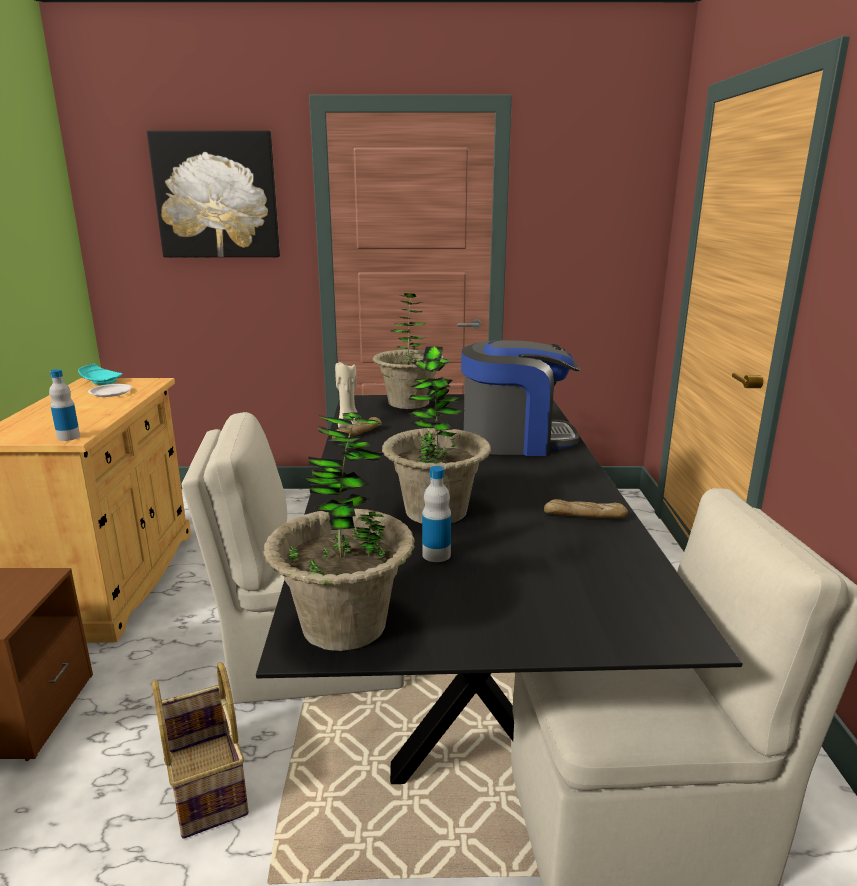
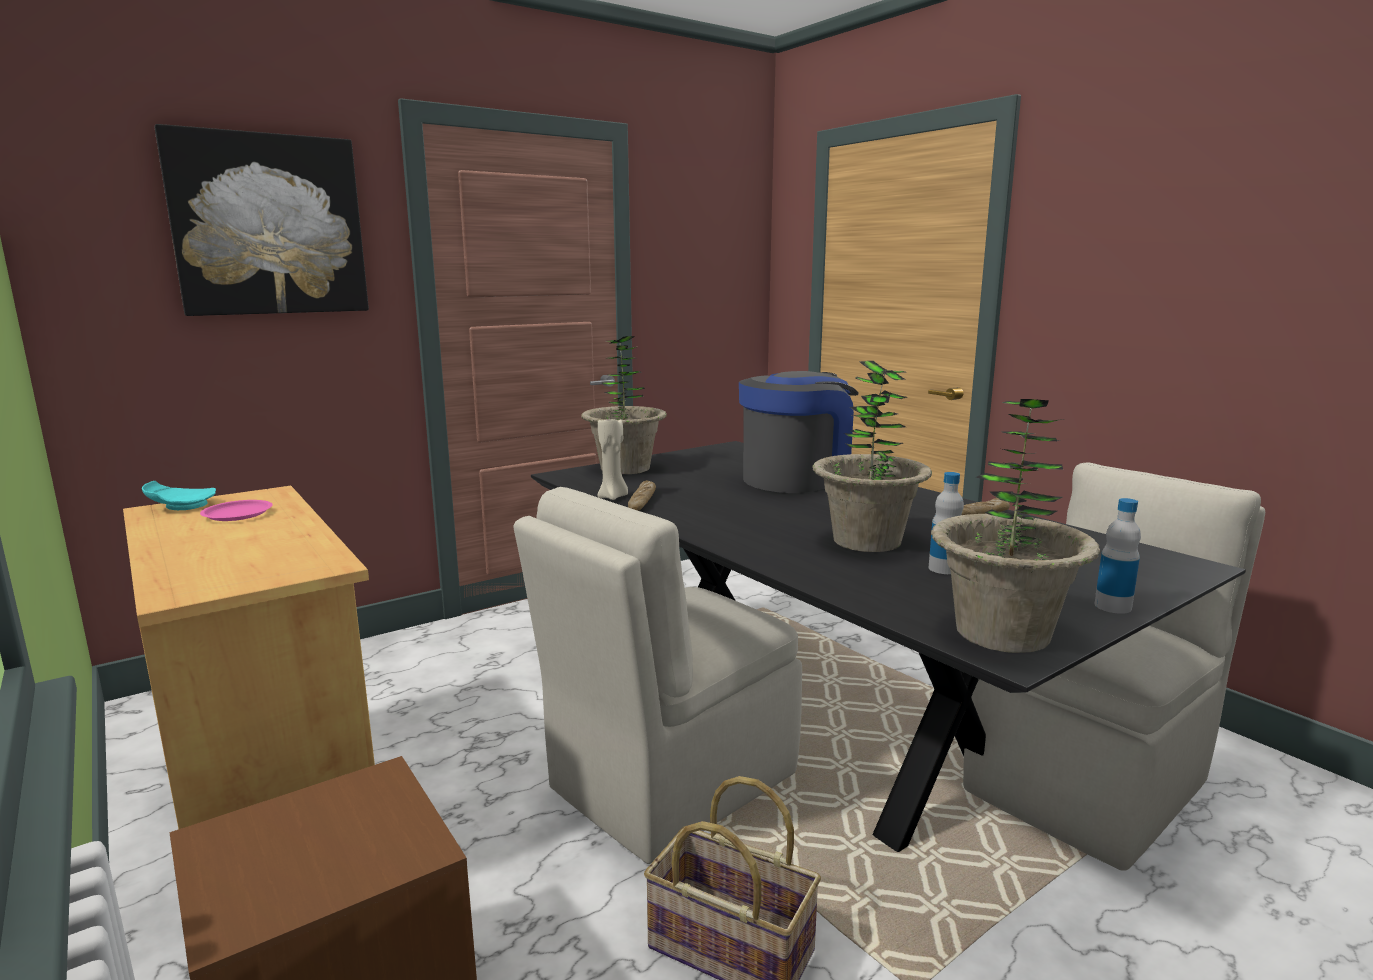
camera: 35 degrees left, 5 degrees down
(68, 437) = (319, 566): bottle -> bottle (1112, 606)
(110, 393) = (237, 514): white plate -> pink plate

